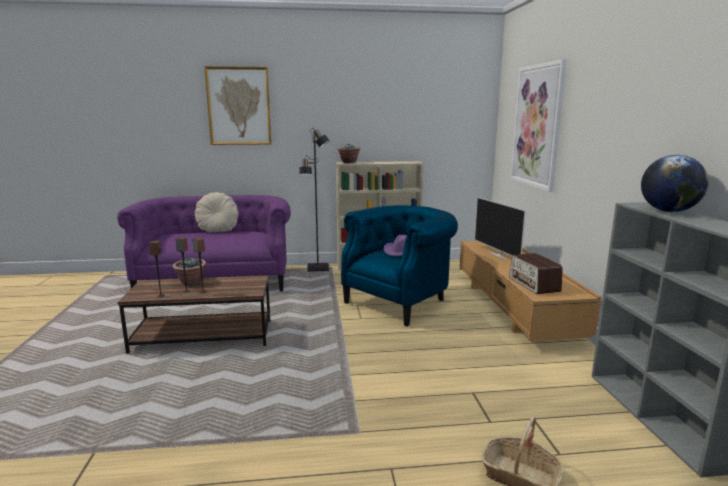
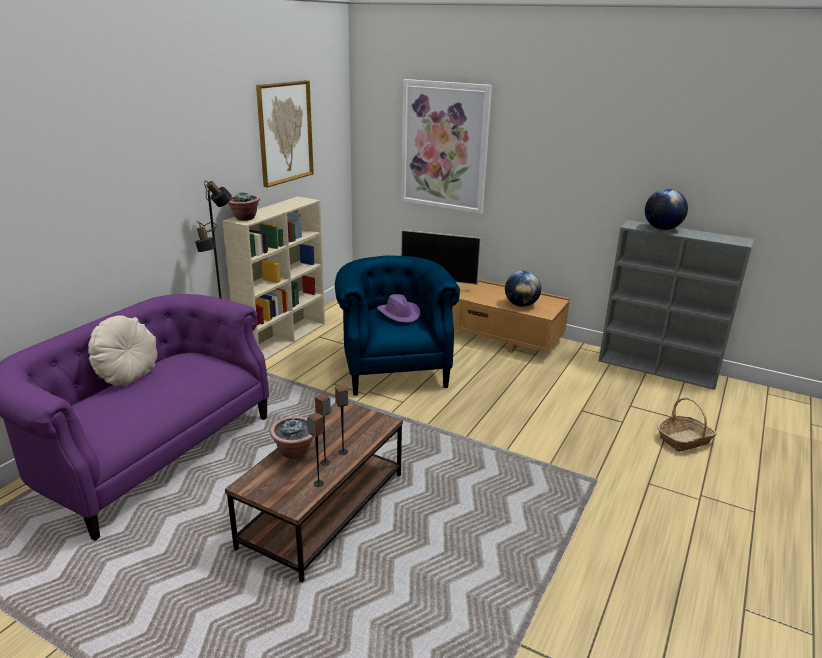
camera: 55 degrees left, 10 degrees up
(239, 106) = (90, 163): picture -> picture (285, 132)
(534, 285) = (521, 305): radio -> globe

